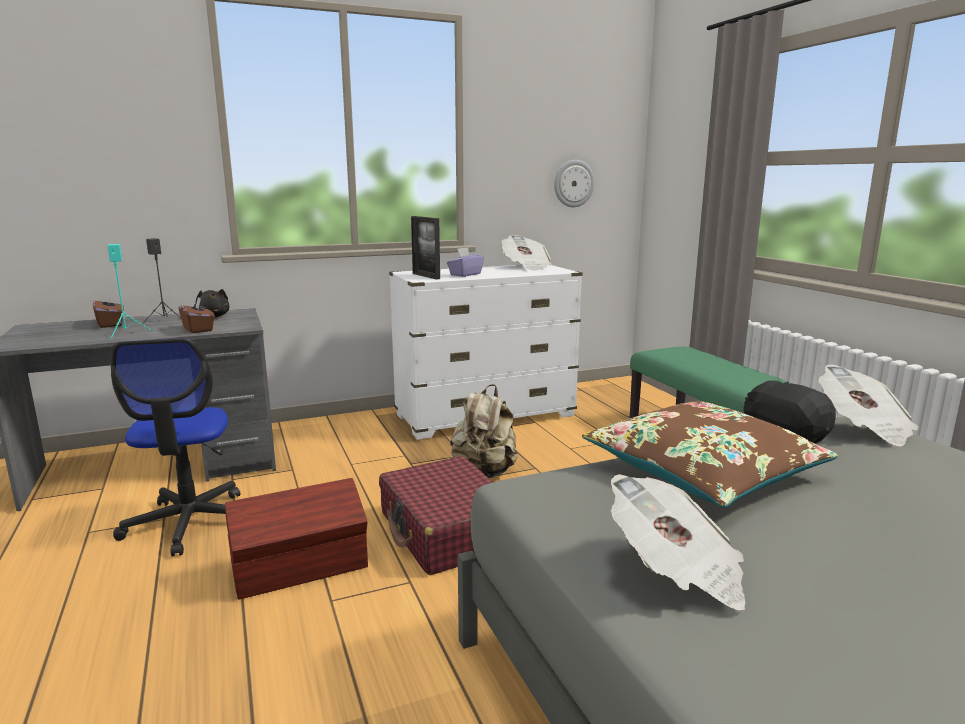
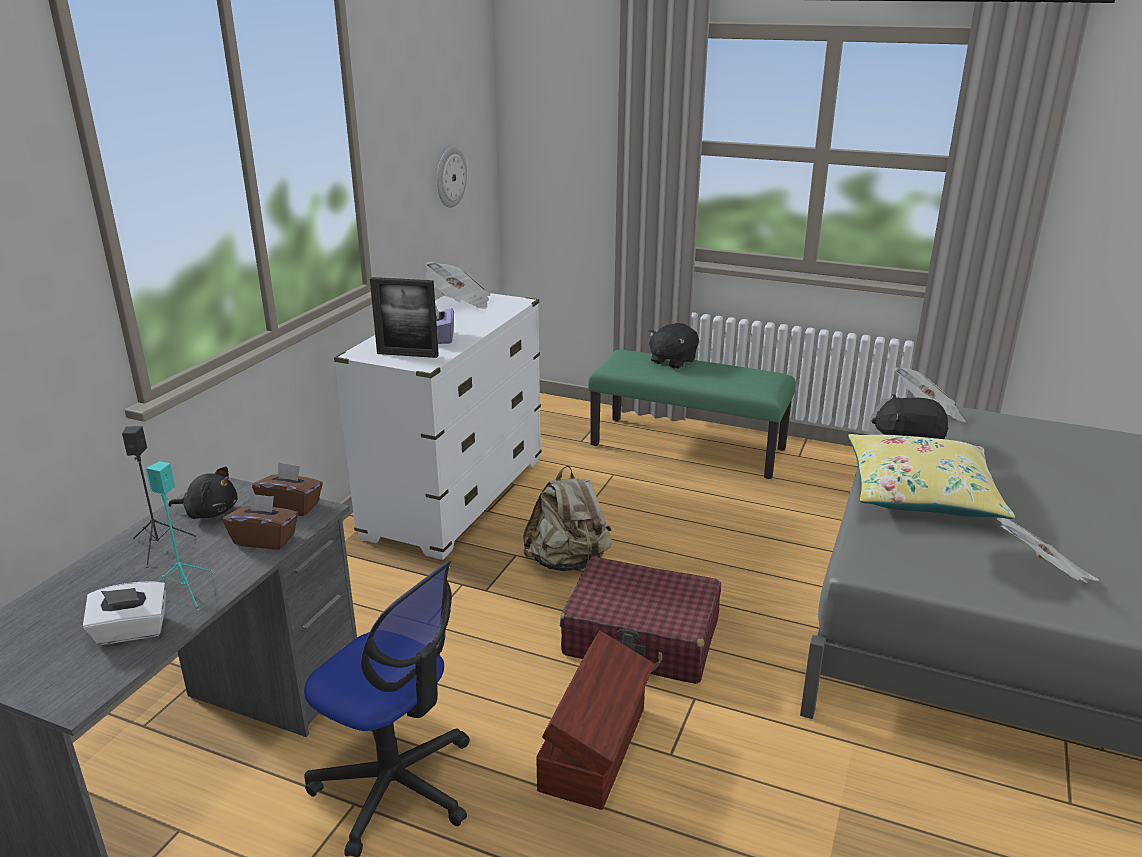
camera: 45 degrees left, 10 degrees up
(77, 337) = (131, 631): none -> white tissue box
(111, 324) = (94, 588): brown tissue box -> brown tissue box (291, 506)
(703, 471) = (921, 492): brown pillow -> yellow pillow
(710, 358) = (672, 361): none -> black plush toy

